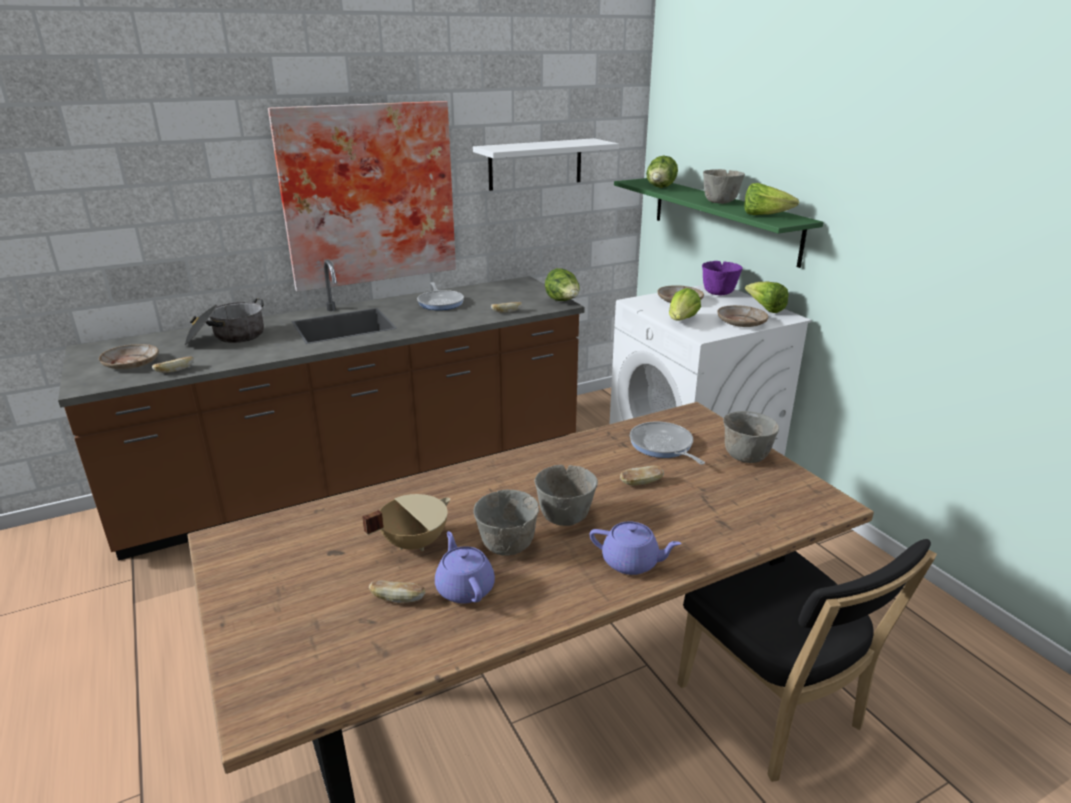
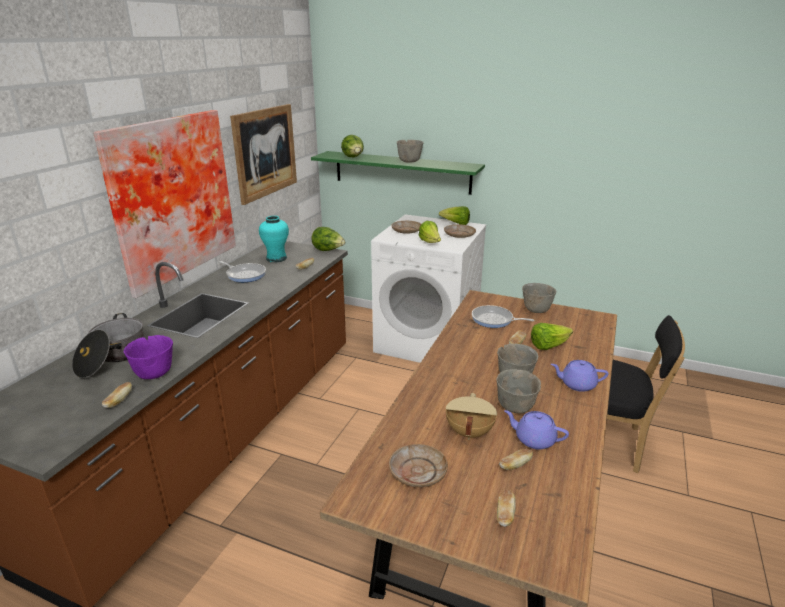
camera: 40 degrees left, 0 degrees up
(131, 363) = (55, 413): beige plate -> beige plate (417, 472)
(303, 634) = (505, 514): none -> bread
(497, 295) = (276, 258): none -> turquoise vase
(535, 164) = (265, 152): white shelf -> picture
(631, 562) = (577, 384): purple teapot -> purple teapot turned 150 degrees counterclockwise
(718, 293) = (418, 221): purple bowl -> purple bowl (154, 373)
(764, 215) = (451, 166): lettuce -> lettuce (548, 346)

